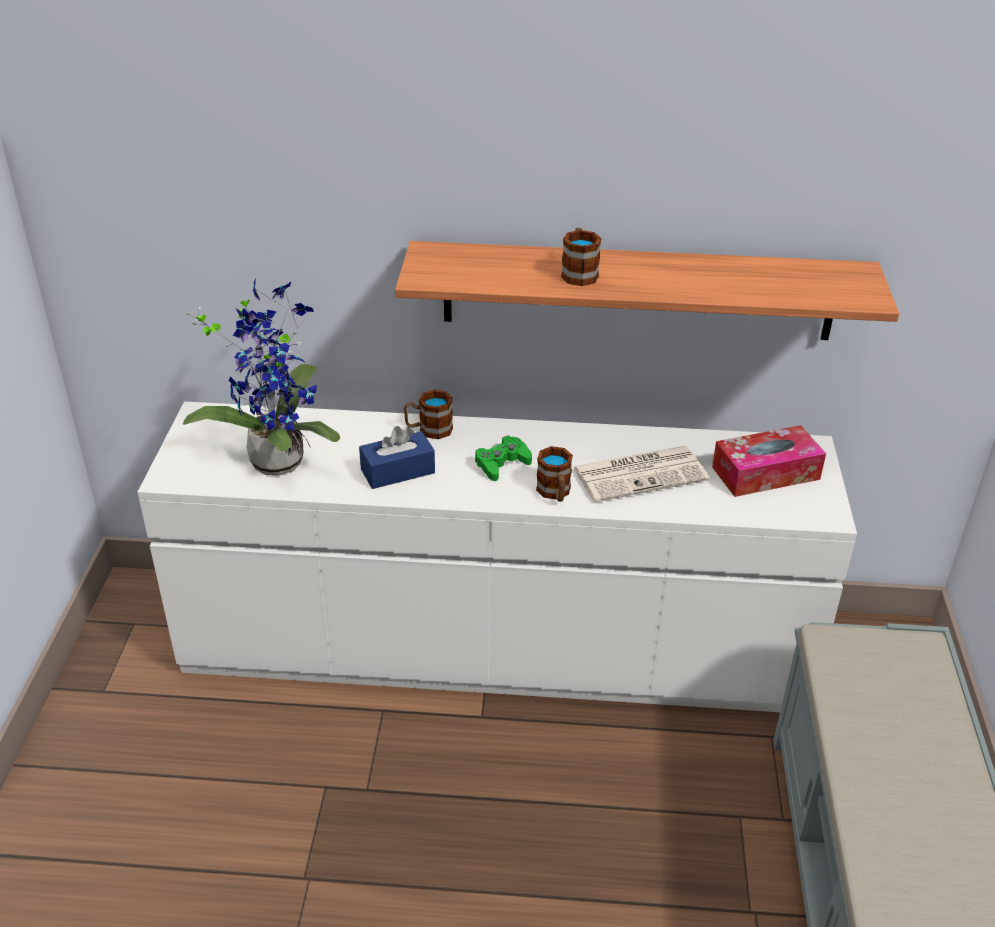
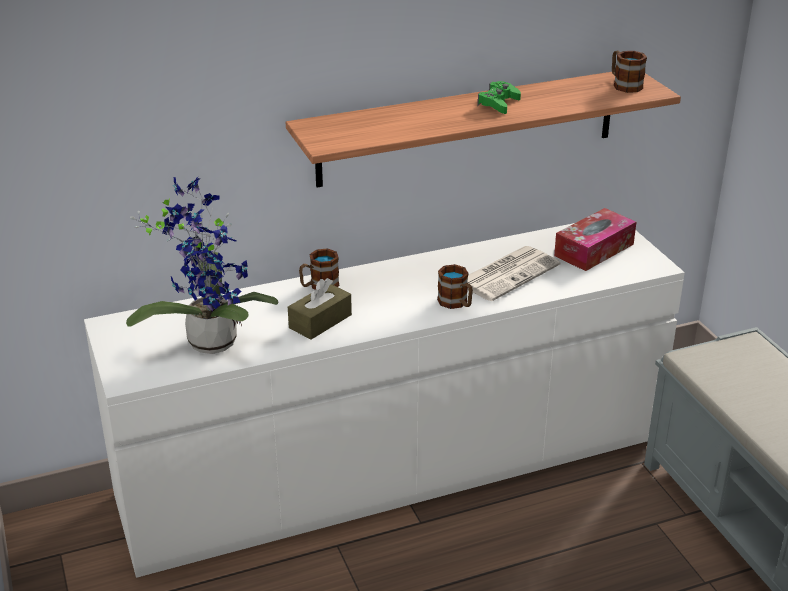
camera: 25 degrees left, 5 degrees down
(397, 471) = (320, 321): blue tissue box -> brown tissue box
(502, 464) = (398, 294): green game controller -> green game controller (498, 104)
(579, 272) = (440, 116): mug -> mug (624, 84)

